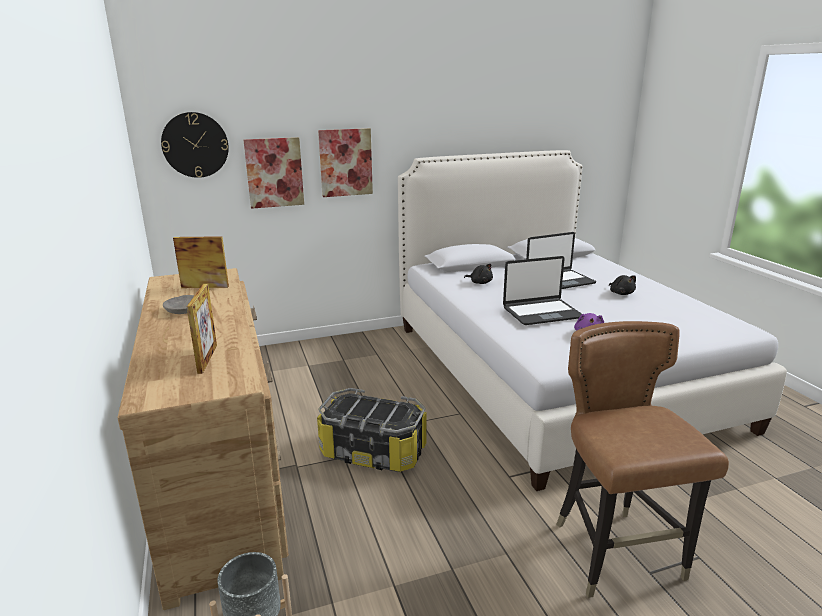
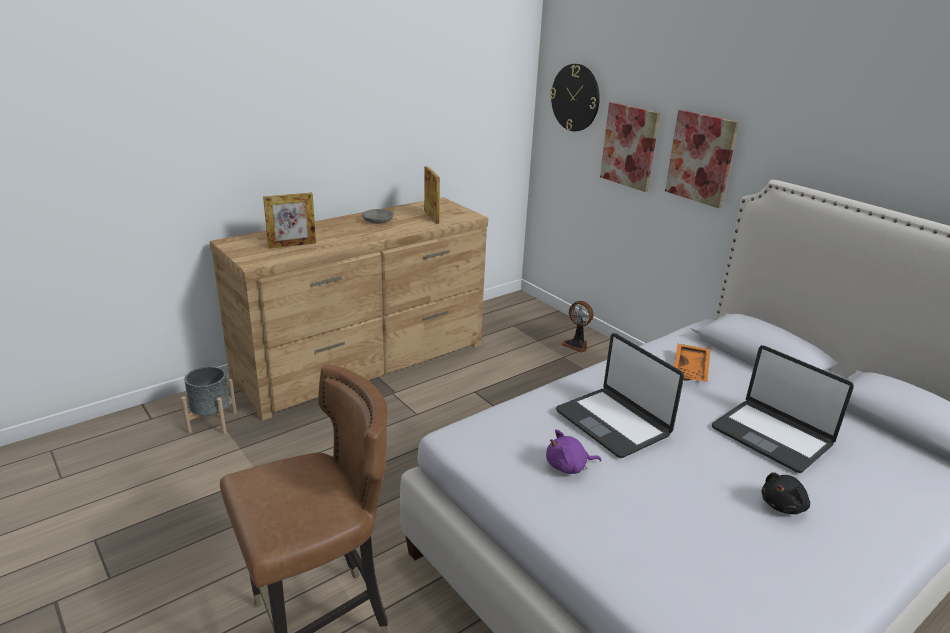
camera: 70 degrees right, 5 degrees up
(295, 355) = (576, 344): none -> fan
(373, 452) = (431, 429): storage box -> none
(480, 282) = (691, 369): black plush toy -> orange tray

